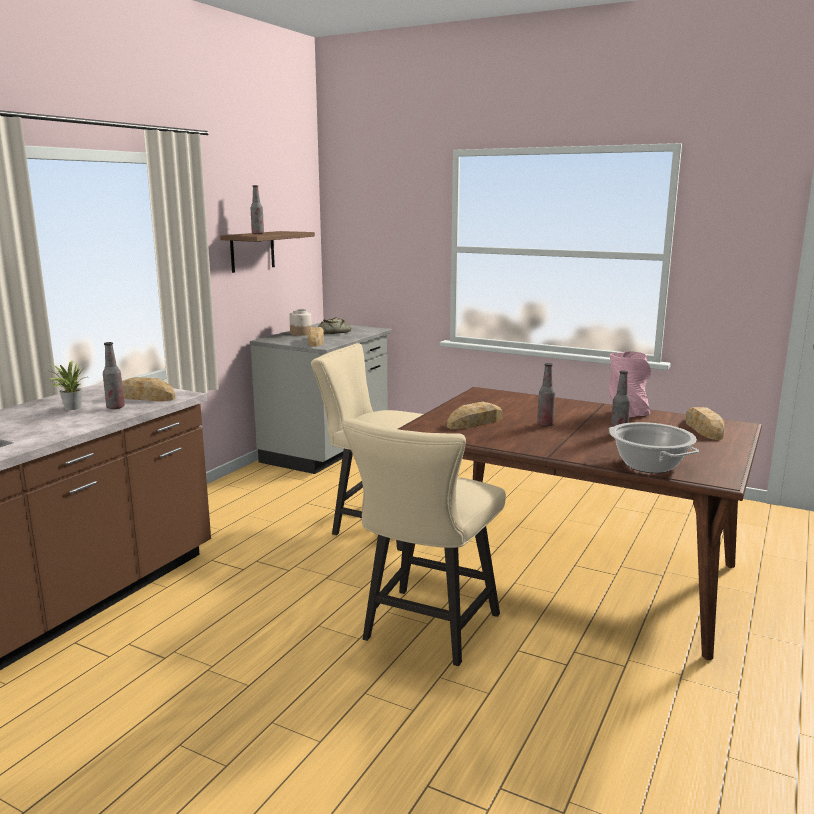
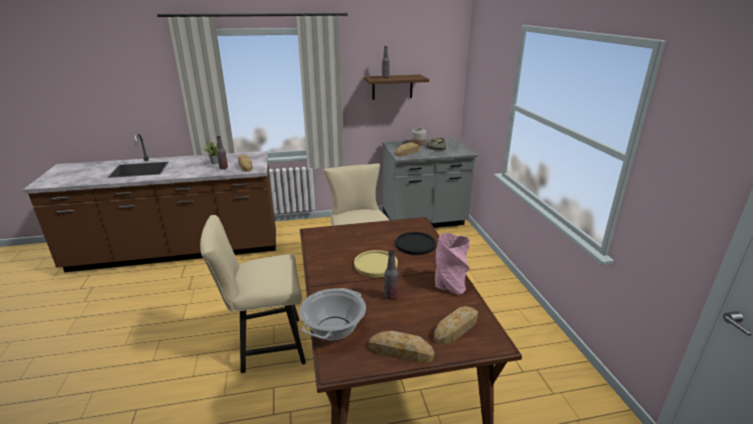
camera: 50 degrees right, 10 degrees up
(475, 422) = (349, 243): bread -> bread (400, 351)
(528, 403) = (415, 244): none -> black plate
(545, 424) = (375, 264): bottle -> yellow plate

